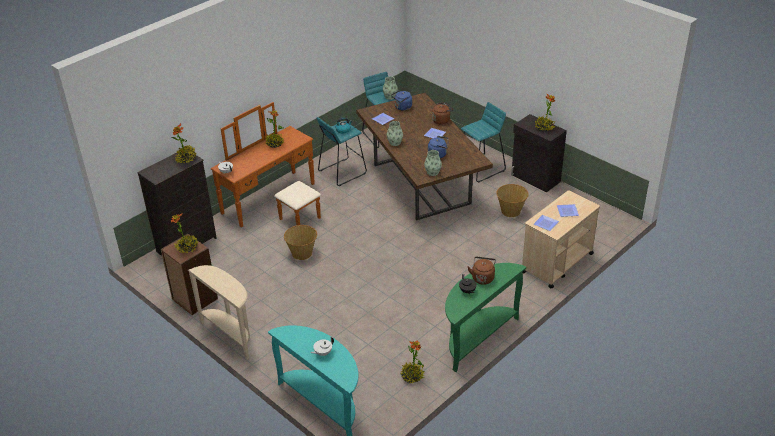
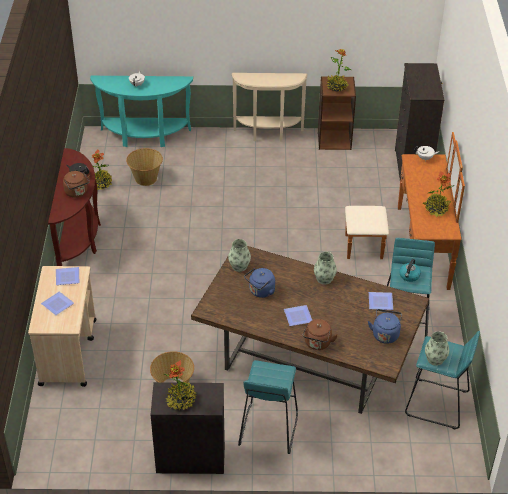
camera: 135 degrees right, 5 degrees up
(186, 158) = (424, 92): potted plant -> none
(302, 253) = (311, 218): basket -> basket (146, 179)
(477, 337) = (79, 238): green console table -> brown console table

